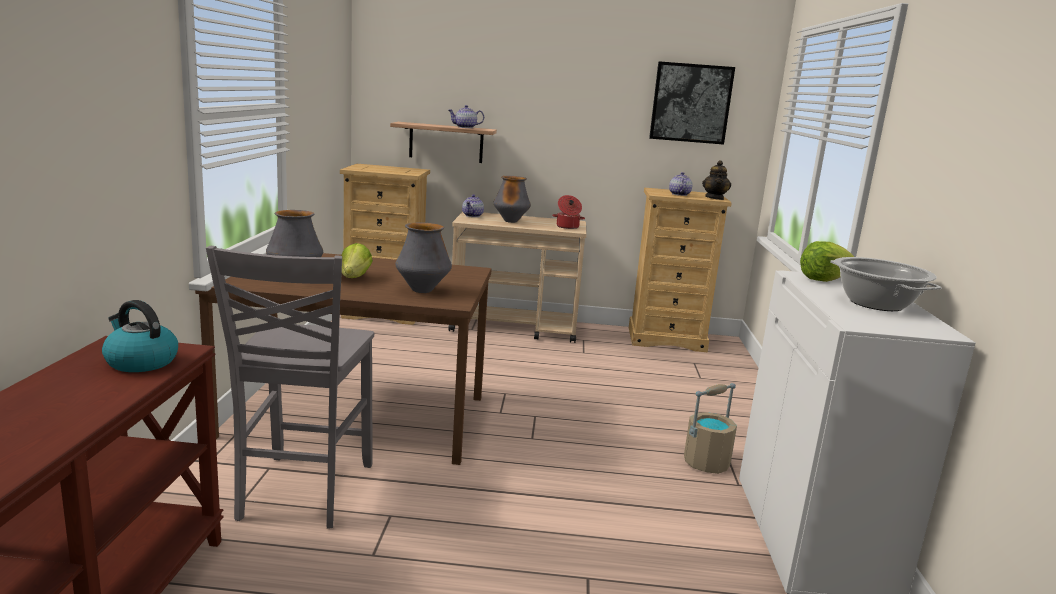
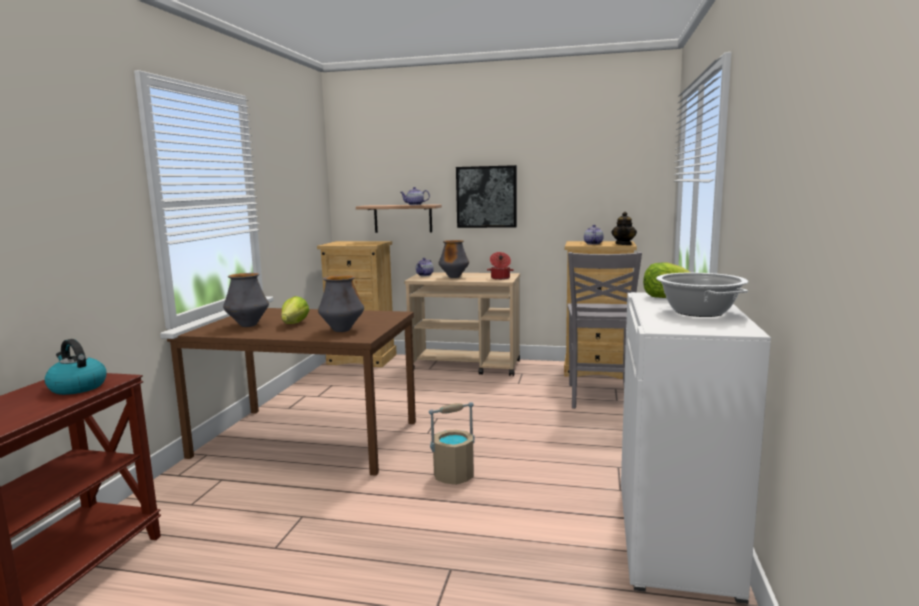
camera: 10 degrees right, 5 degrees down
(302, 492) = (240, 498): grey chair -> grey chair (598, 397)
(691, 103) = (599, 167): picture -> picture (486, 197)
(706, 463) = (596, 471): beige bucket -> beige bucket (454, 475)

